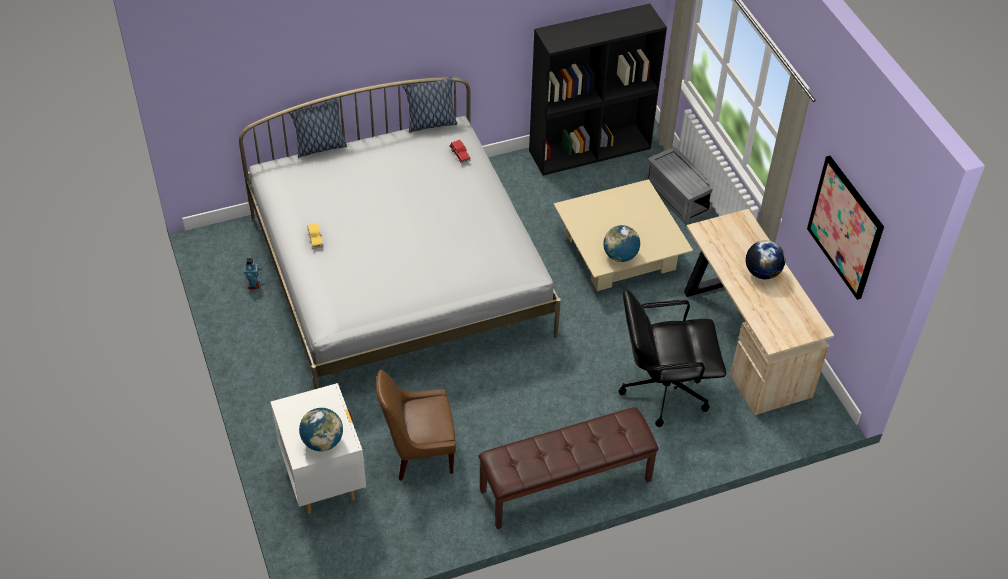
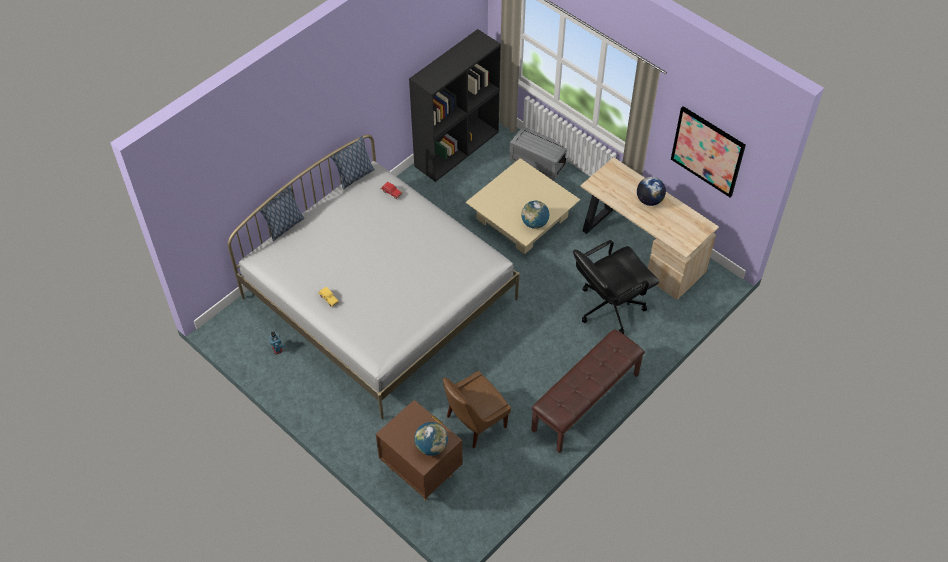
camera: 25 degrees left, 5 degrees up
(323, 480) = (421, 472): white nightstand -> brown nightstand

